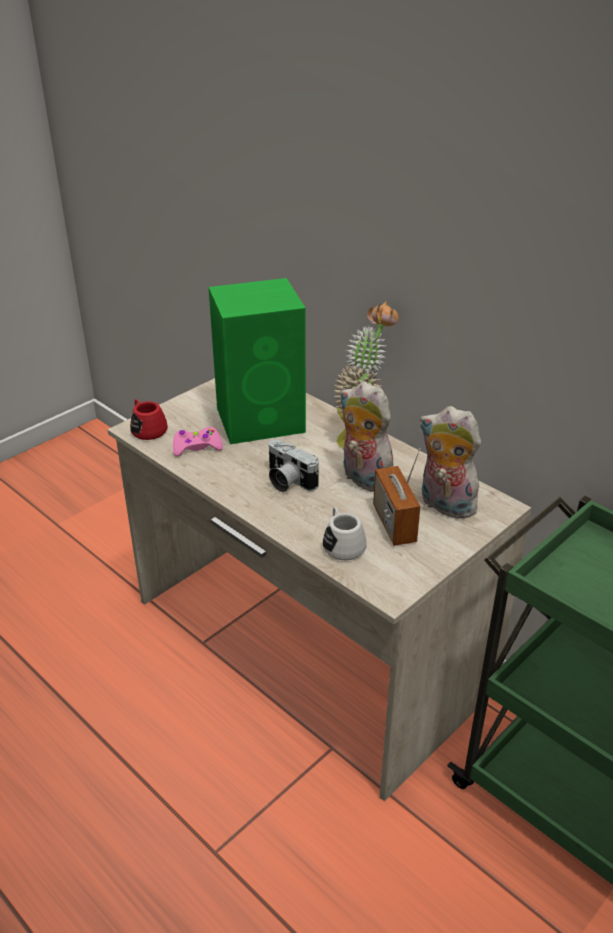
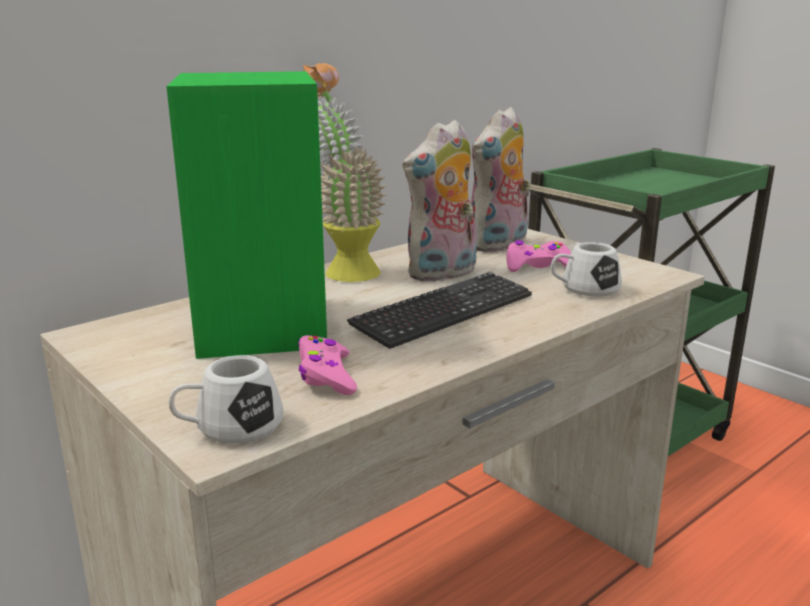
camera: 85 degrees left, 15 degrees down
(147, 428) = (229, 428): red mug -> white mug
(287, 481) = (444, 312): camera -> keyboard
(394, 524) = (537, 266): radio -> pink game controller

